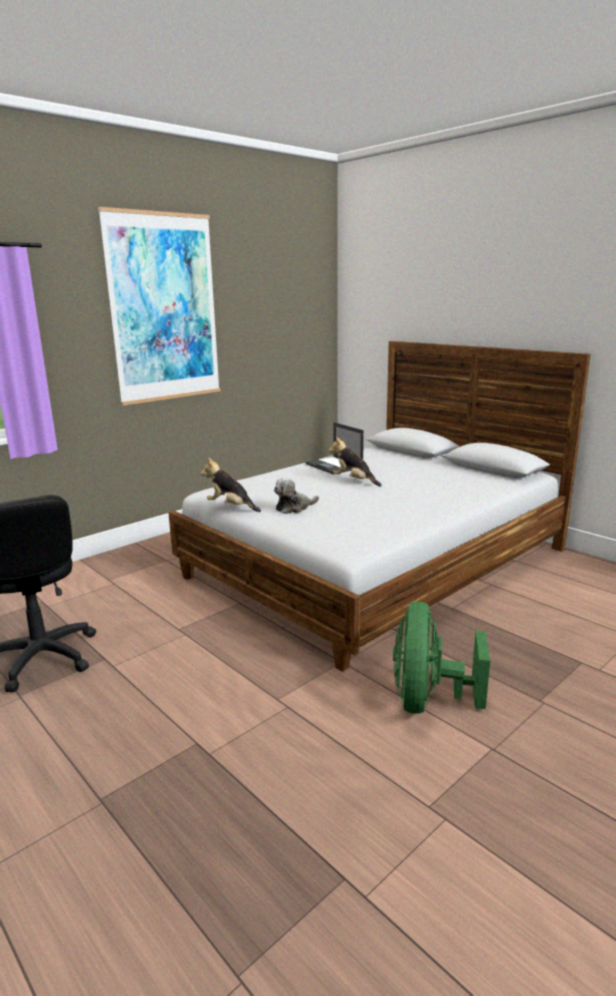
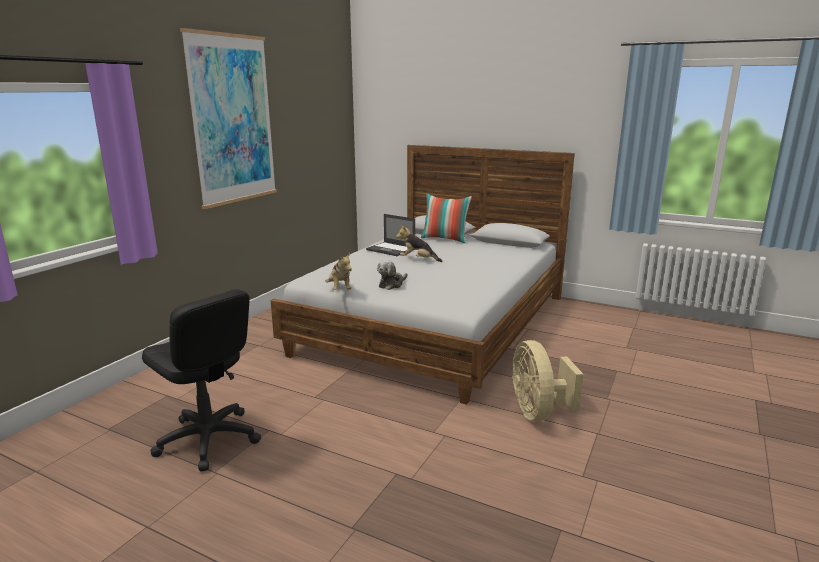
camera: 20 degrees left, 0 degrees up
(231, 507) = (339, 289): plush toy -> plush toy turned 120 degrees counterclockwise
(412, 458) = (445, 239): none -> pillow
(428, 700) = (538, 412): green fan -> beige fan

